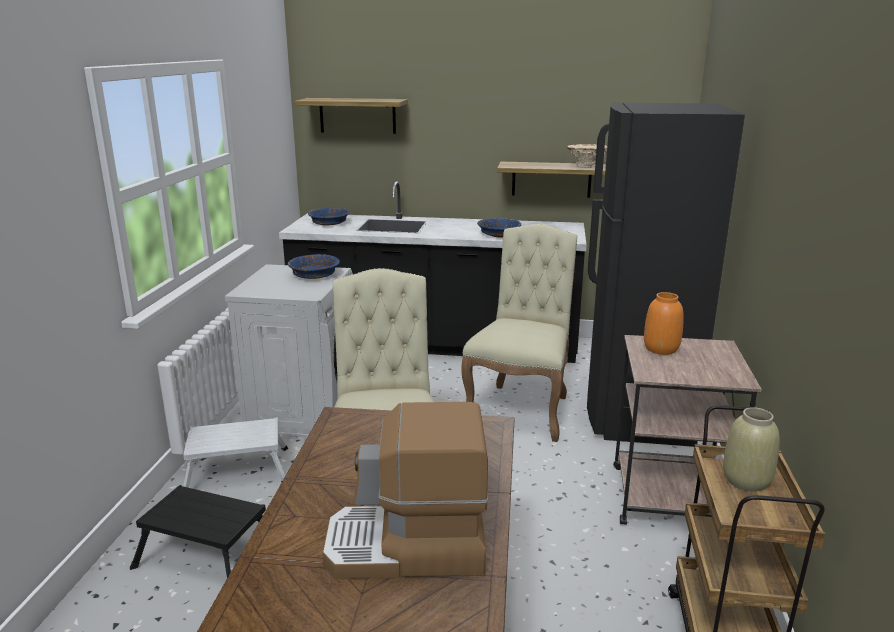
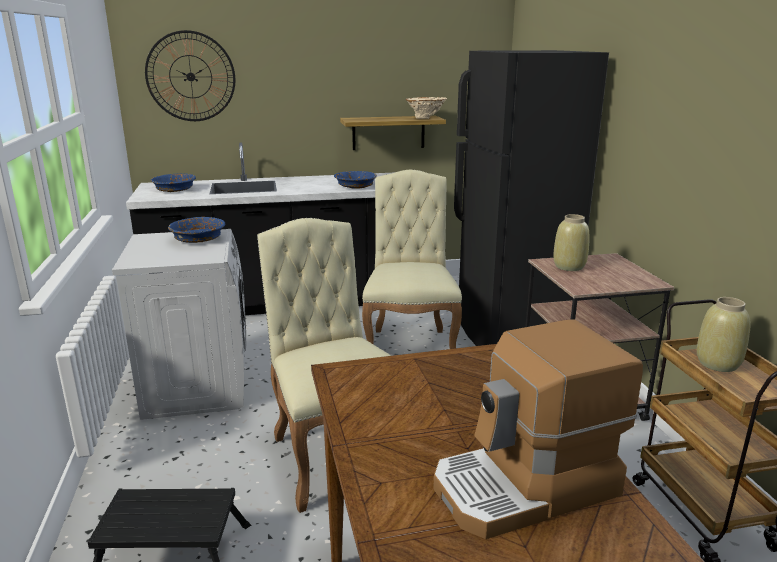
camera: 20 degrees left, 0 degrees up
(238, 472) = (157, 462): white step ladder -> none
(357, 115) = (190, 76): shelf -> wall clock
(661, 349) = (569, 266): orange vase -> beige vase

